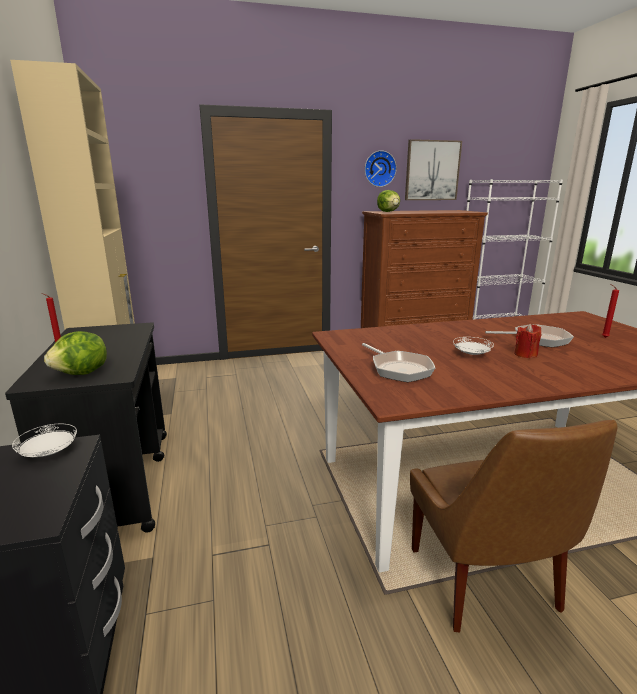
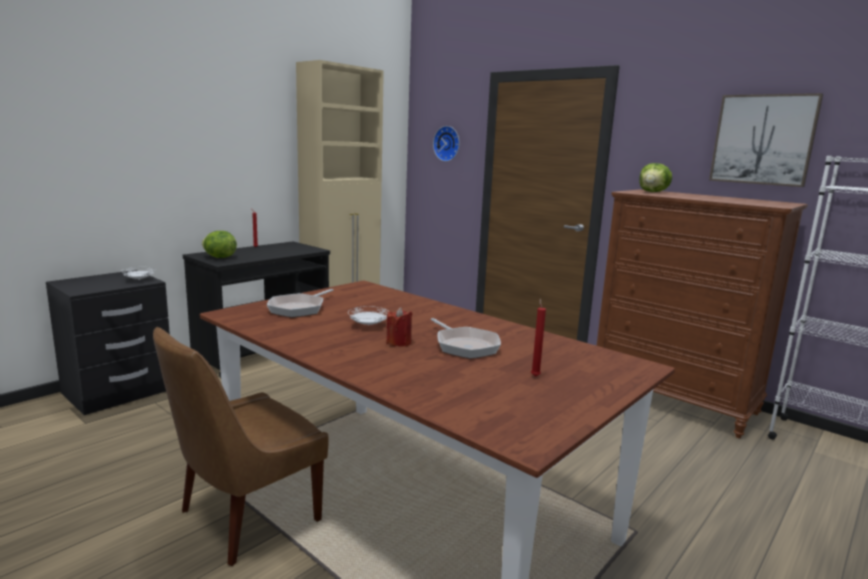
camera: 55 degrees right, 5 degrees down
(379, 169) = (675, 135): wall clock -> wall clock (448, 143)

